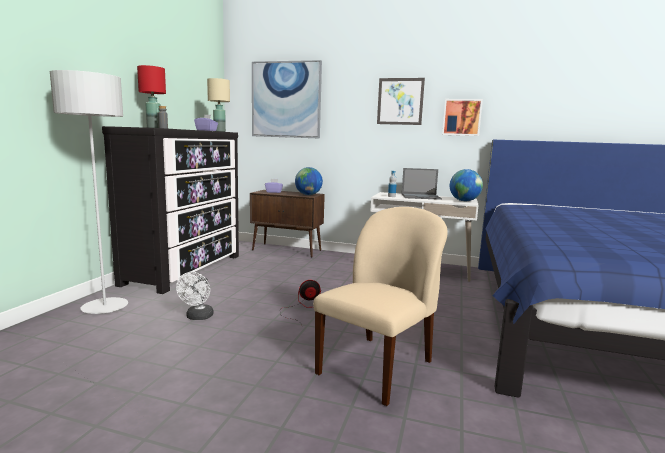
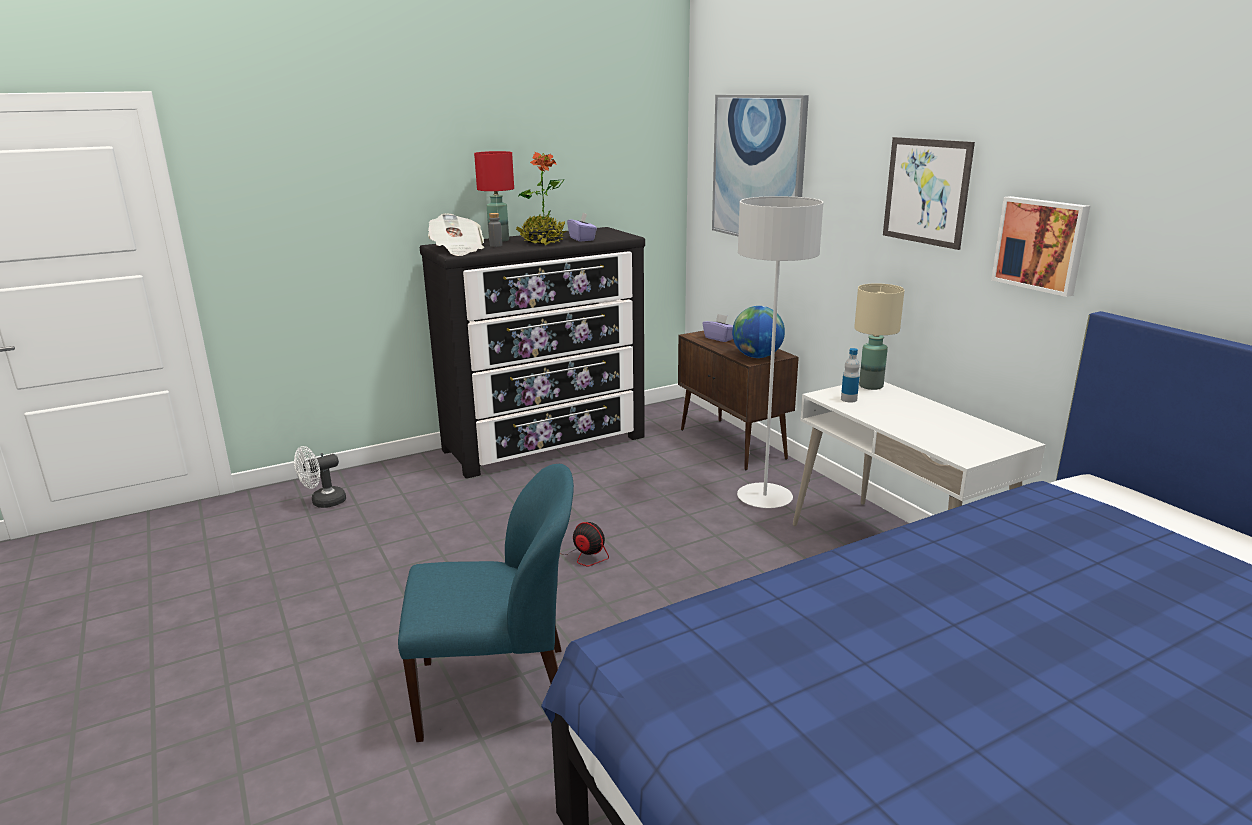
camera: 45 degrees right, 10 degrees up
(105, 307) = (393, 480): grey floor lamp -> grey floor lamp (764, 498)
(146, 127) = (457, 250): none -> newspaper
(187, 129) = (542, 242): none -> potted plant
(198, 317) = (446, 528): white fan -> white fan (323, 502)
(219, 131) = (619, 234): beige table lamp -> beige table lamp (870, 386)
(377, 367) = (498, 691): beige chair -> blue chair
(421, 197) = (911, 413): laptop -> none
(464, 201) = (972, 448): globe -> none

